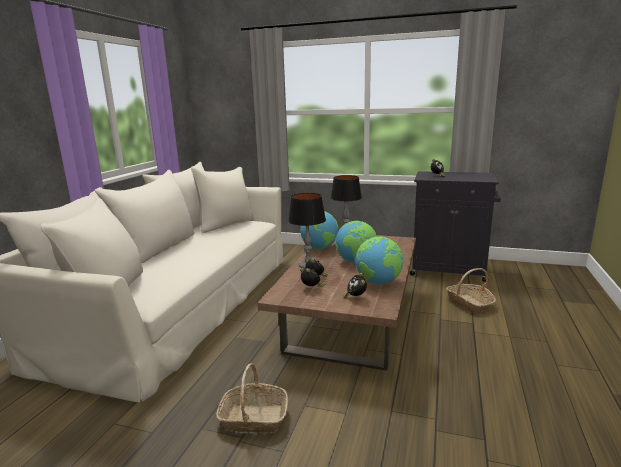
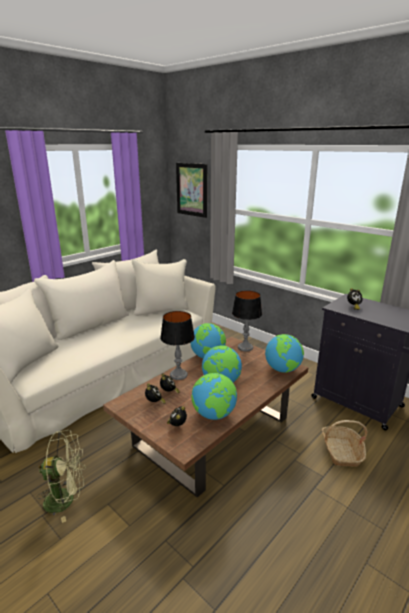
camera: 25 degrees right, 5 degrees up
(223, 96) = (192, 189): none -> picture
(253, 418) = (66, 499): basket -> green fan
(397, 243) = (283, 369): none -> globe

